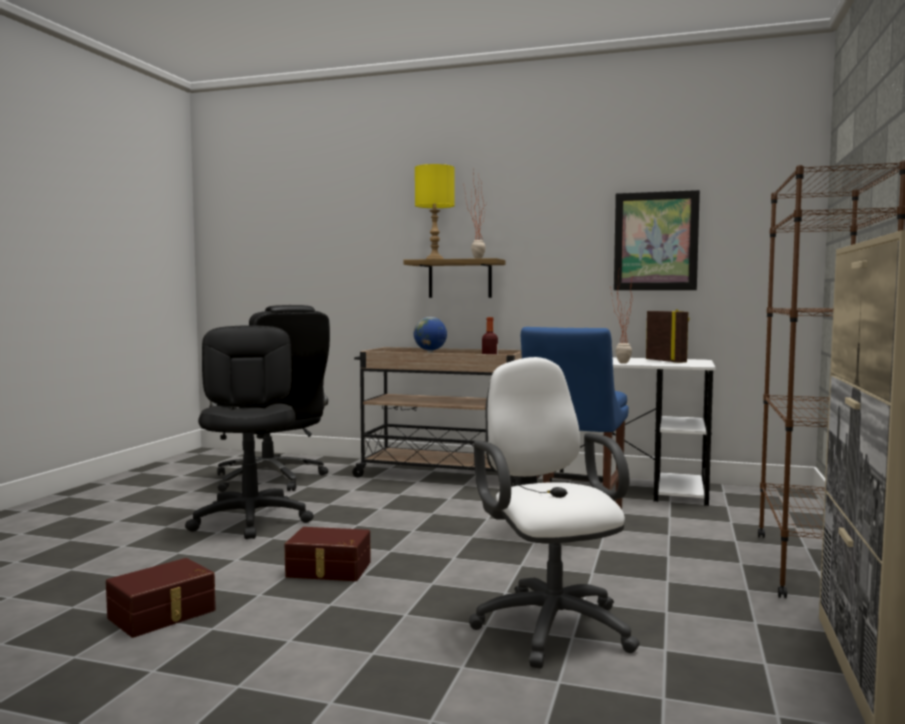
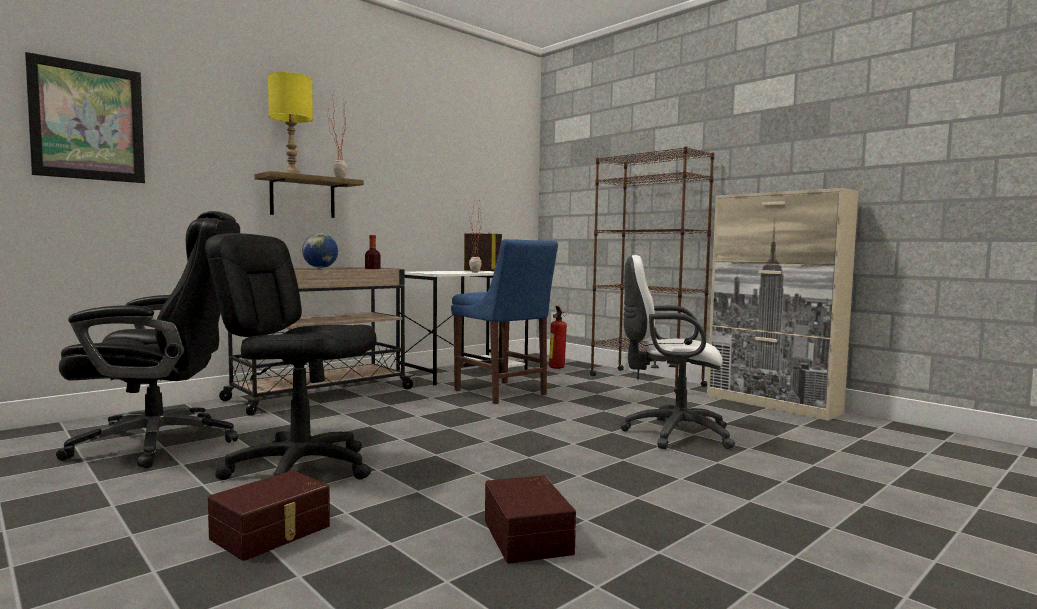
camera: 60 degrees left, 0 degrees up
(328, 570) = (501, 464): brown storage box -> brown storage box (272, 533)
(655, 241) = (455, 180): picture -> picture (88, 121)
(753, 514) = (556, 368): none -> fire extinguisher

